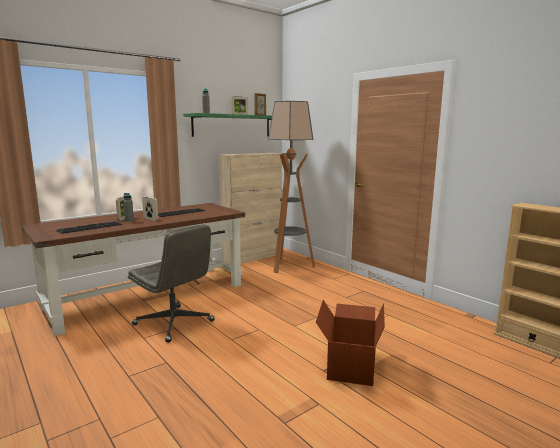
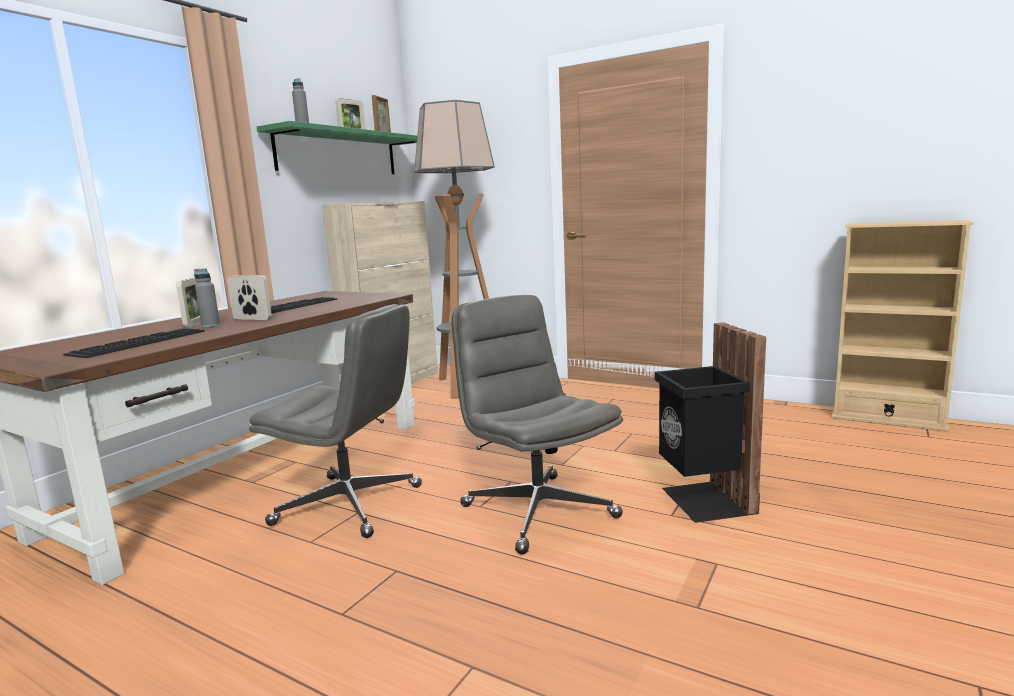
camera: 20 degrees left, 0 degrees up
(256, 349) = (537, 511): none -> grey office chair
(350, 367) = (704, 501): cardboard box -> black trash can

